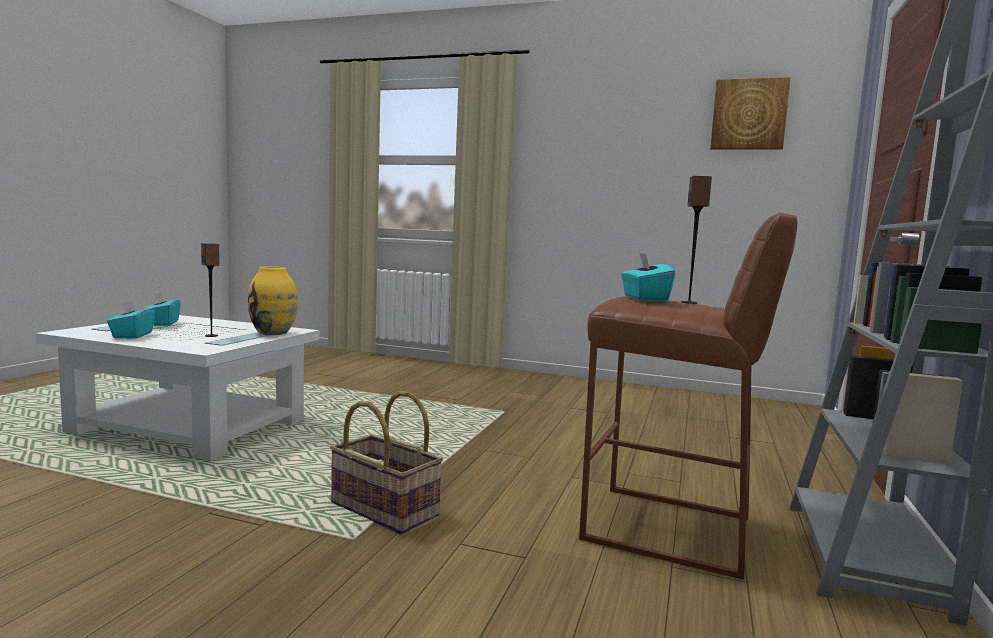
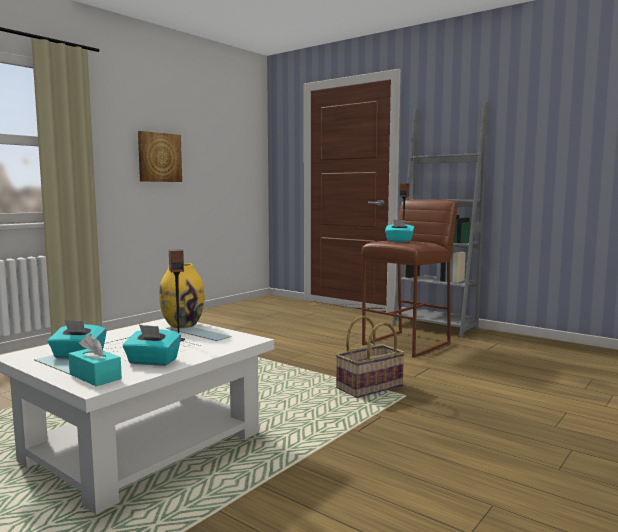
camera: 70 degrees left, 0 degrees up
(92, 329) = (95, 377): none -> turquoise tissue box
(749, 114) = (227, 124): picture -> picture (159, 157)

